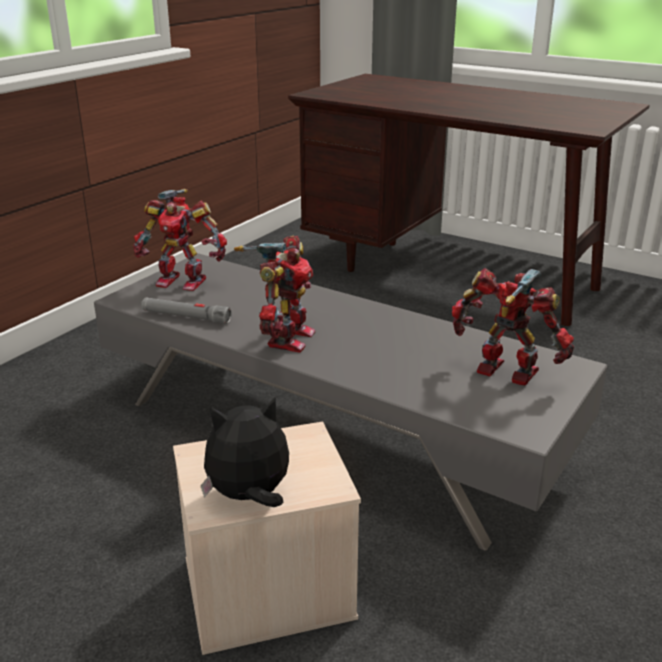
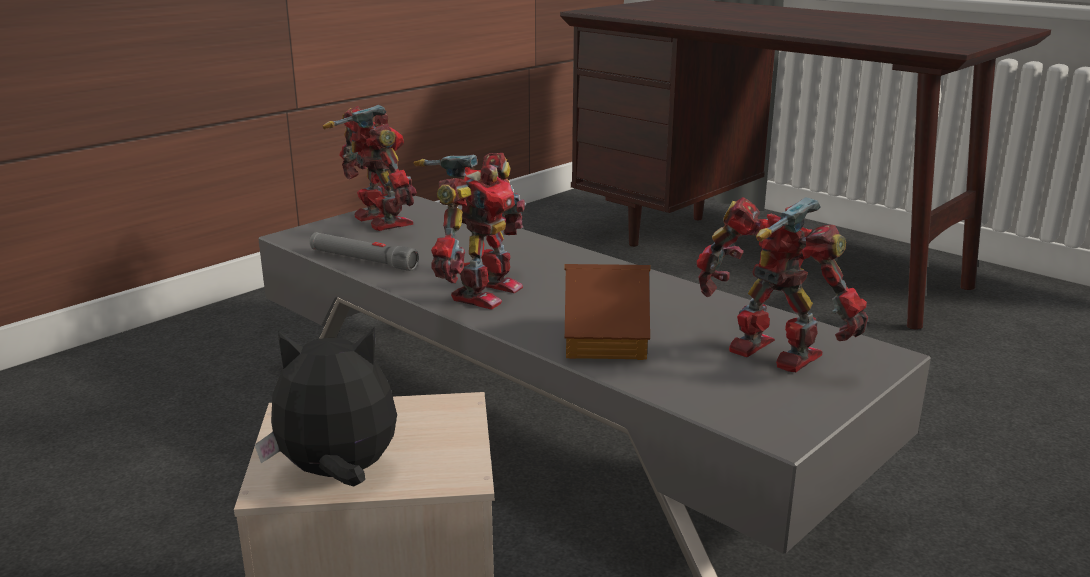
camera: 10 degrees right, 5 degrees down
(182, 281) = (378, 222): toy robot -> toy robot turned 150 degrees counterclockwise
(391, 371) = (607, 340): none -> toy house

